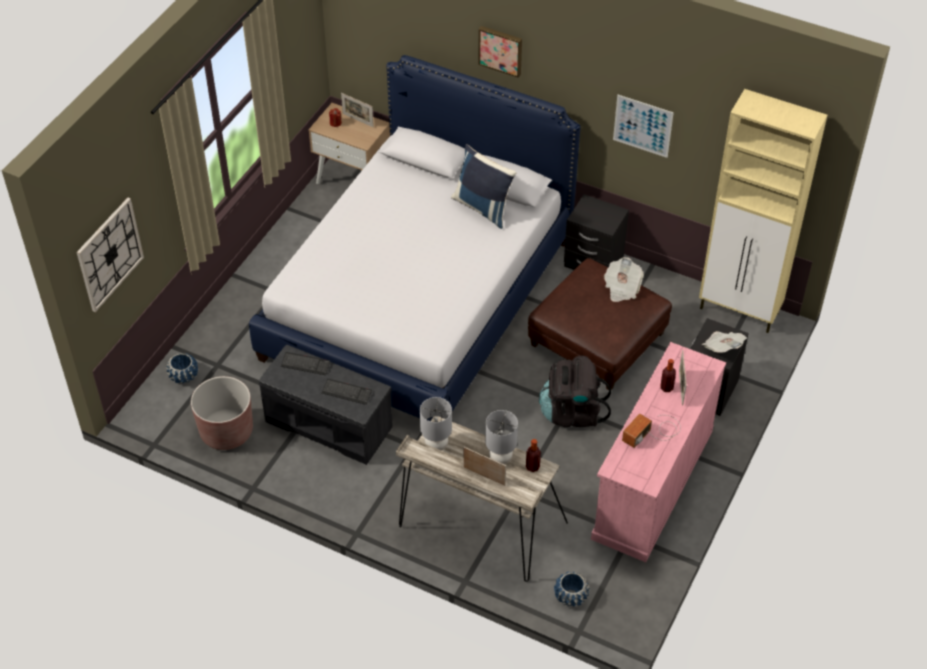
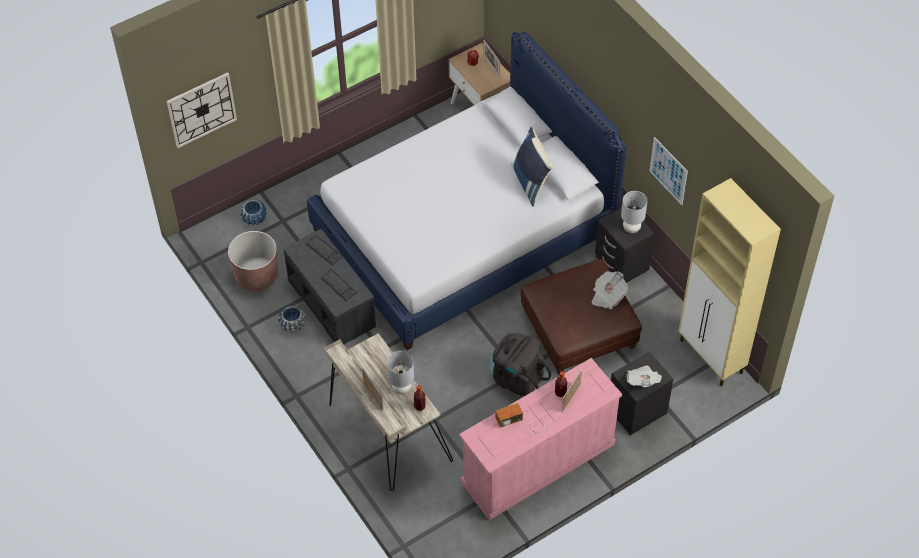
camera: 30 degrees right, 5 degrees up
(436, 445) = (362, 357): grey table lamp -> grey table lamp (631, 228)
(501, 50) = (586, 61): picture -> none
(570, 596) = (416, 517): blue planter -> blue planter (292, 324)

